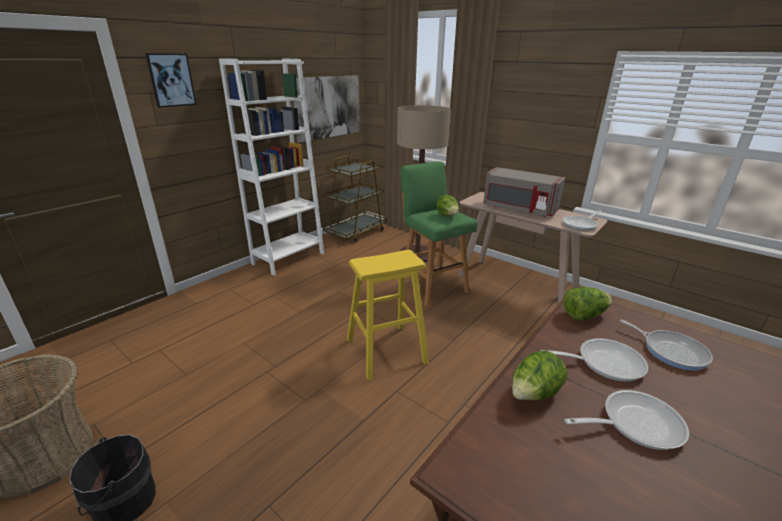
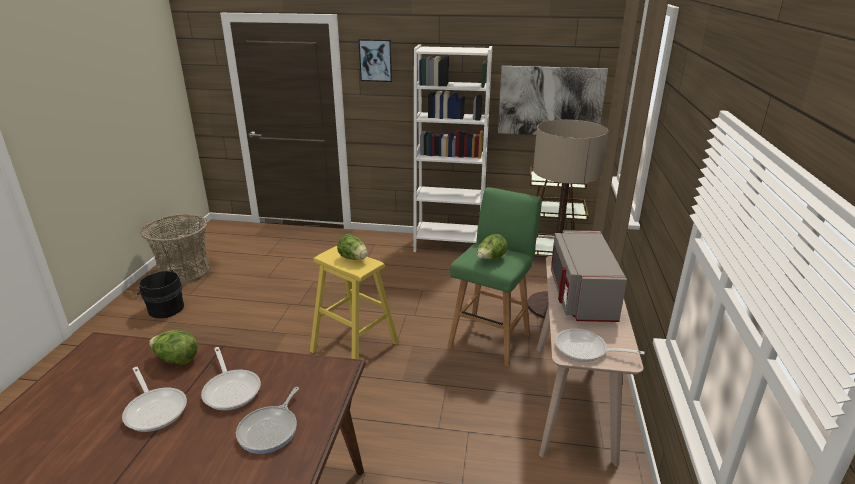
camera: 60 degrees right, 0 degrees up
(584, 315) = (309, 372): lettuce -> lettuce (354, 258)

